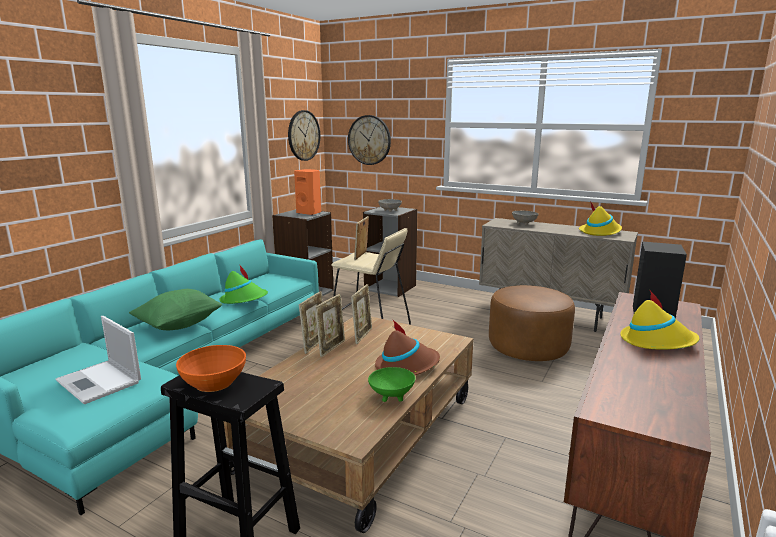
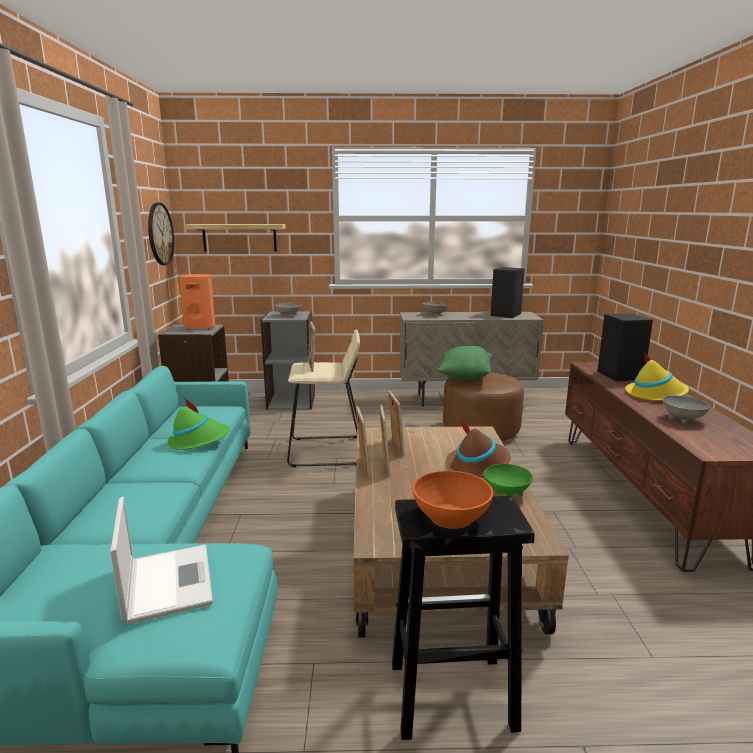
camera: 30 degrees left, 0 degrees up
(100, 382) = (167, 581): laptop -> laptop turned 120 degrees counterclockwise
(179, 325) = (157, 488): green pillow -> green pillow (465, 377)
(369, 140) = (239, 237): wall clock -> shelf
(600, 232) = (506, 314): yellow hat -> black speaker
(637, 373) = (683, 419): none -> grey bowl

